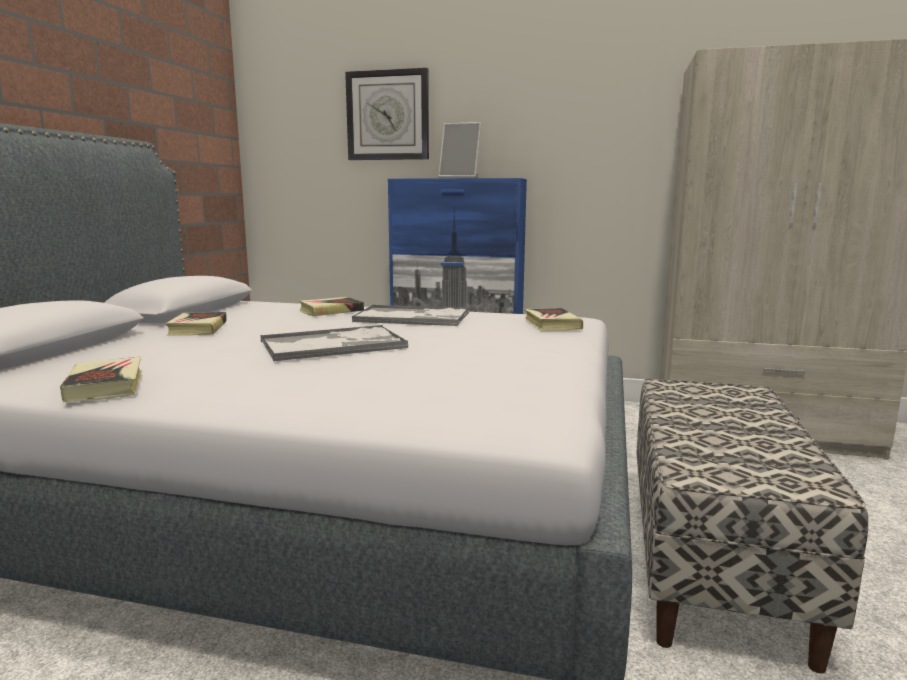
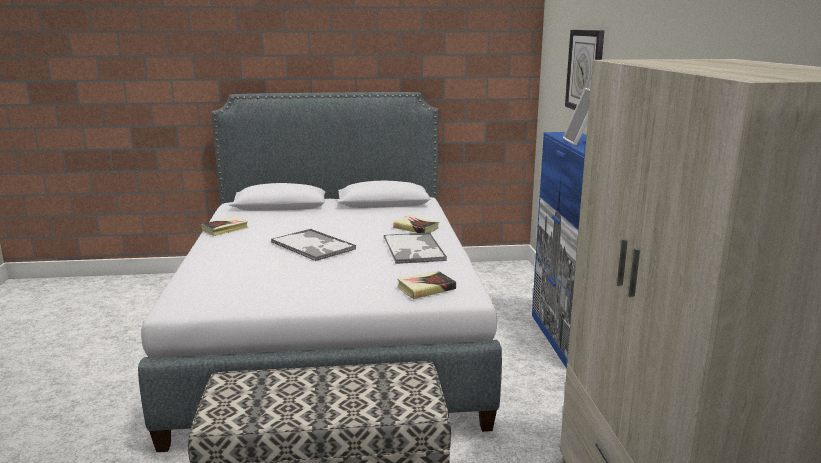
camera: 70 degrees right, 5 degrees up
(198, 328) = (340, 215): book -> none

